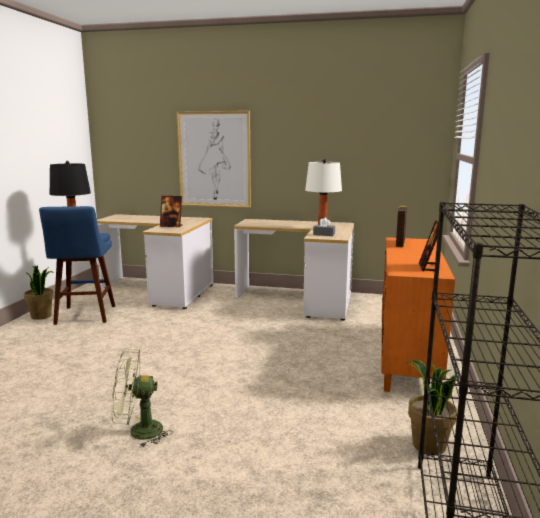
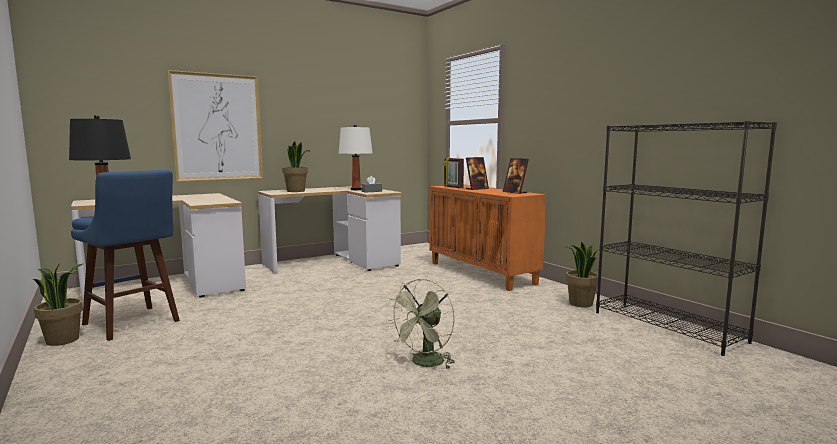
camera: 45 degrees left, 5 degrees down
(171, 226) = (205, 200): picture frame -> picture frame (476, 189)
(268, 223) = (296, 191): none -> potted plant

